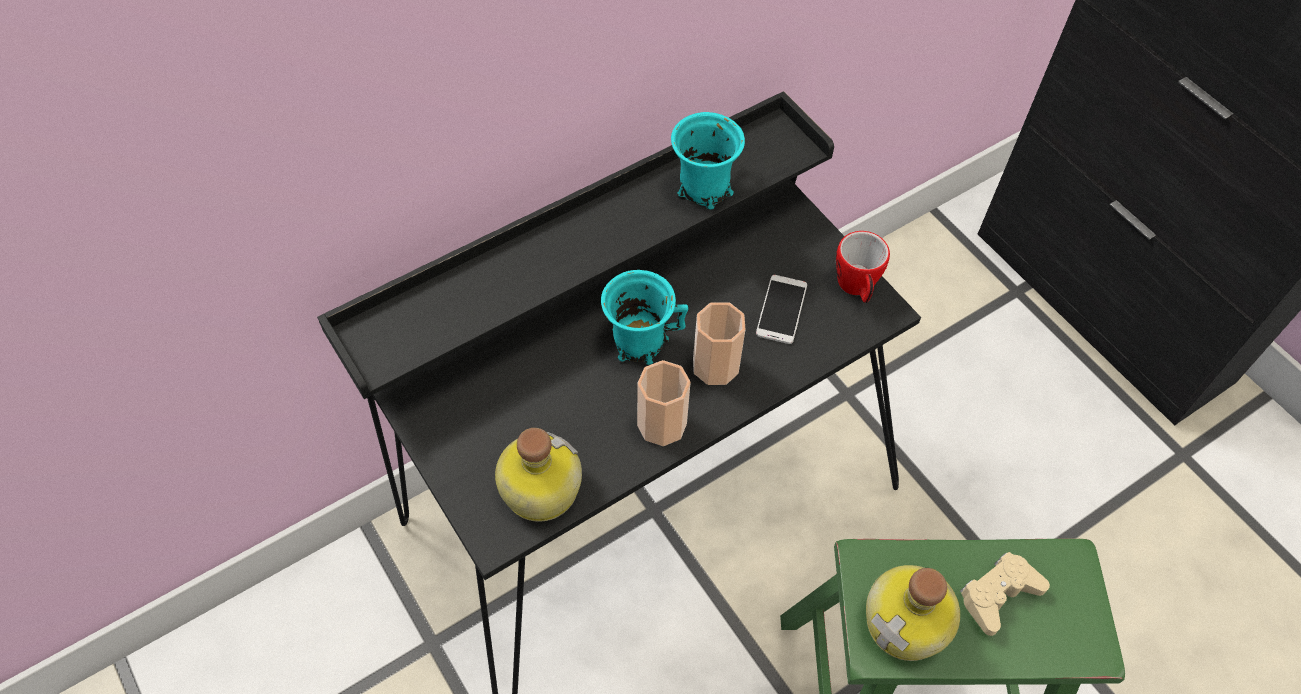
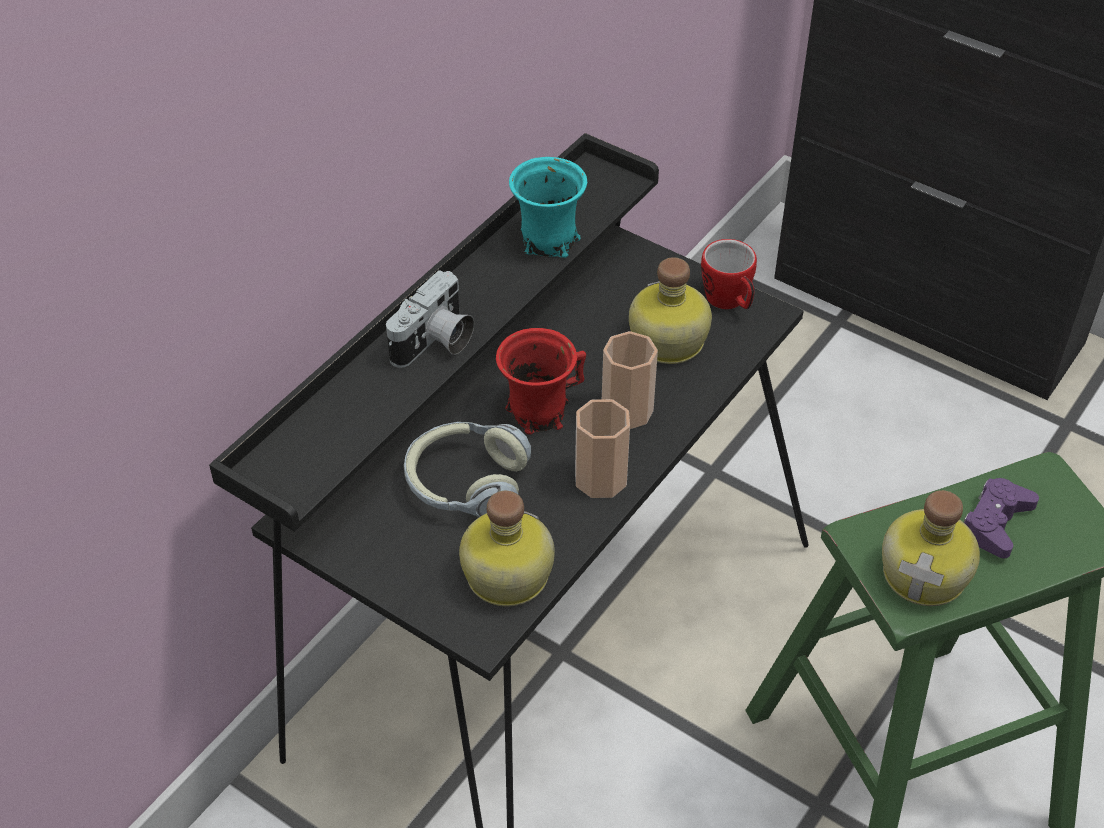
camera: 20 degrees left, 10 degrees down
(547, 389) = (466, 483): none -> headphones
(559, 258) = (435, 343): none -> camera
(638, 340) = (537, 411): turquoise mug -> red mug
(781, 309) = (666, 342): phone -> bottle
(998, 595) = (995, 523): beige game controller -> purple game controller

